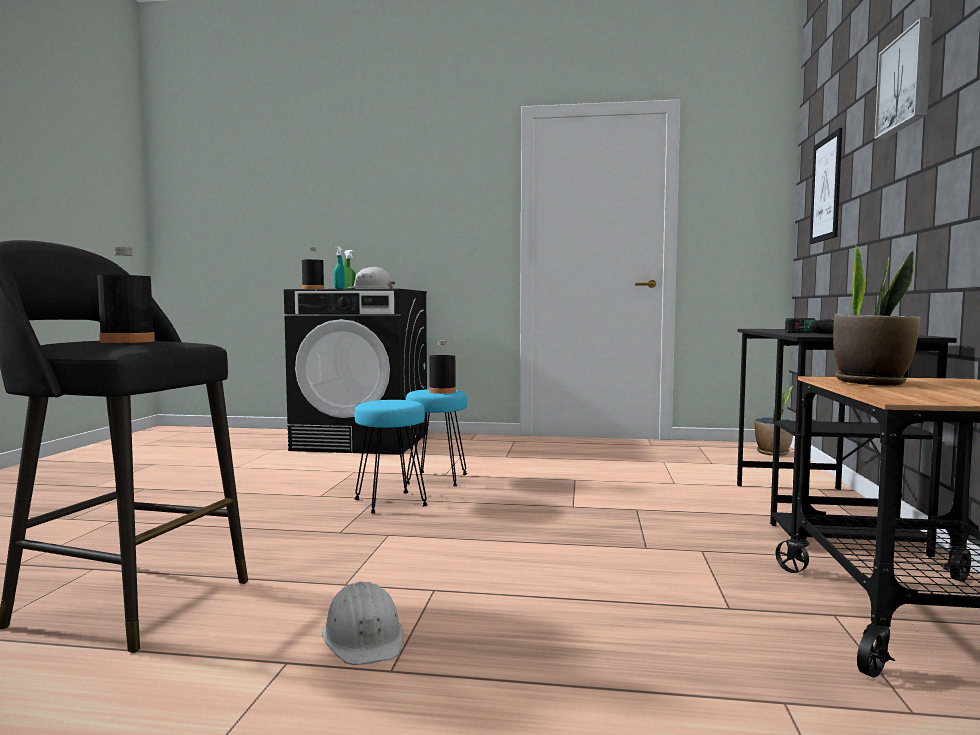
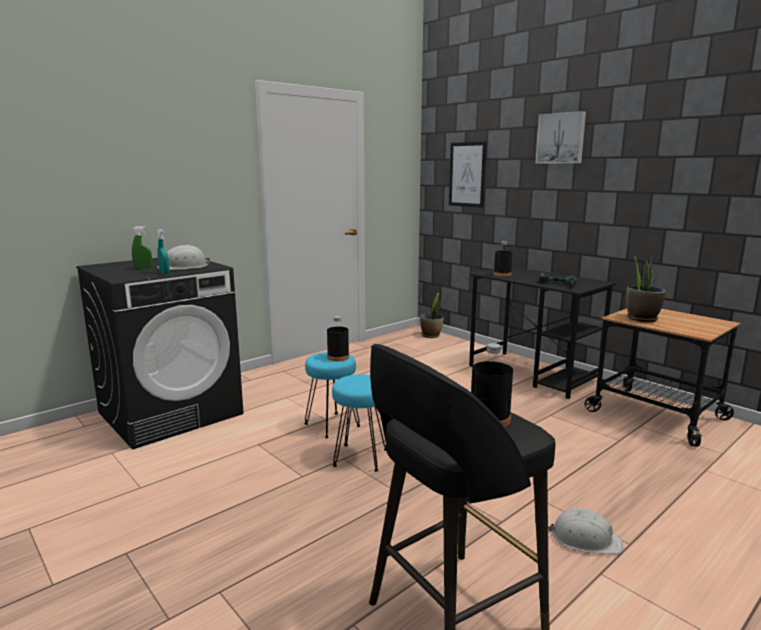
camera: 50 degrees left, 10 degrees up
(313, 289) = (120, 275): black bottle -> black bottle (502, 274)

